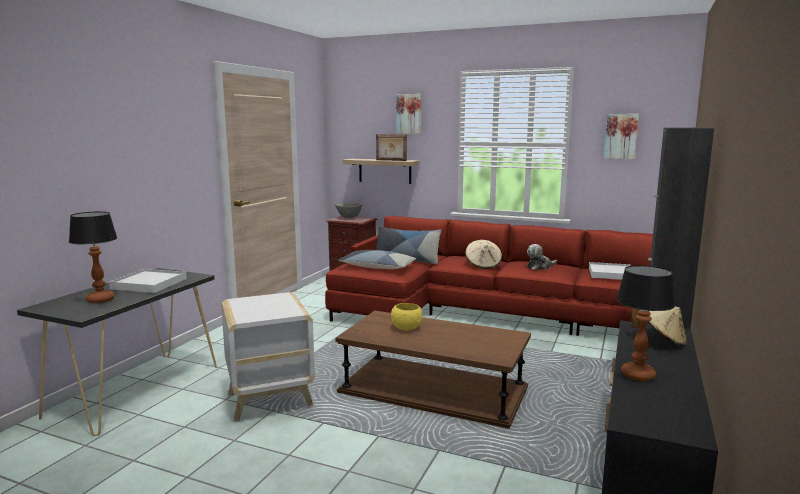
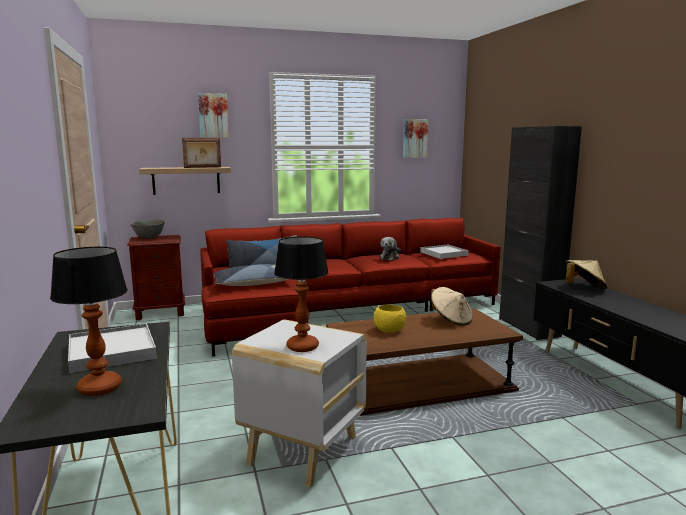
camera: 40 degrees left, 0 degrees up
(483, 265) = (341, 264): beige hat -> beige hat (451, 320)
(637, 375) = (630, 312): table lamp -> table lamp (302, 347)

